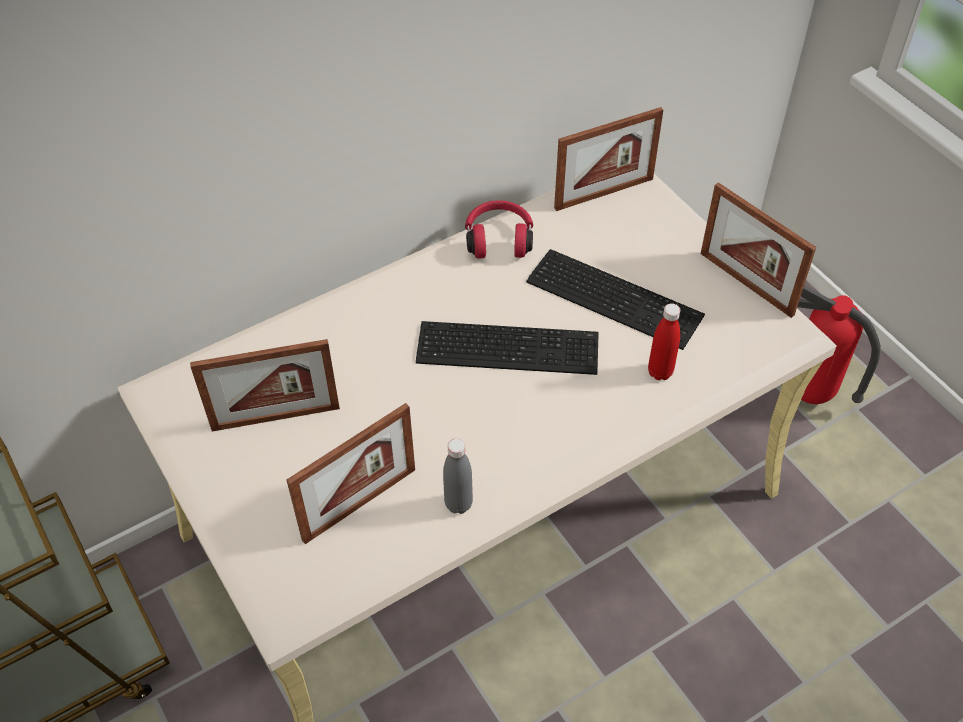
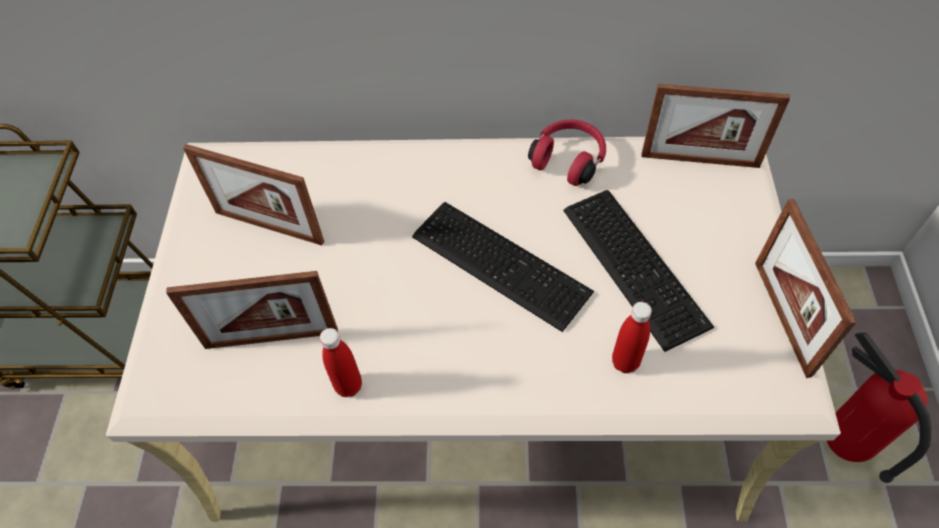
camera: 35 degrees right, 5 degrees up
(458, 504) = (348, 386): grey bottle -> red bottle

